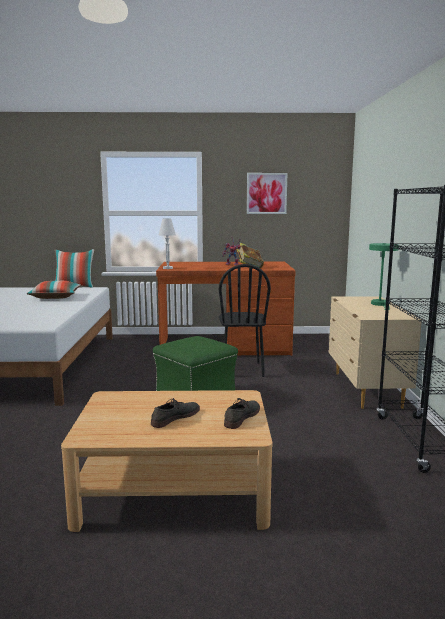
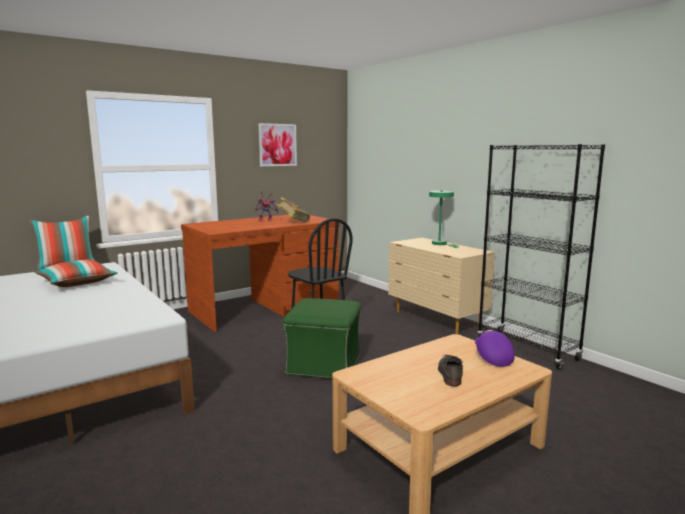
camera: 35 degrees left, 0 degrees up
(168, 268) = (214, 230): white table lamp -> none
(241, 417) = (492, 357): grey shoe -> purple cap

